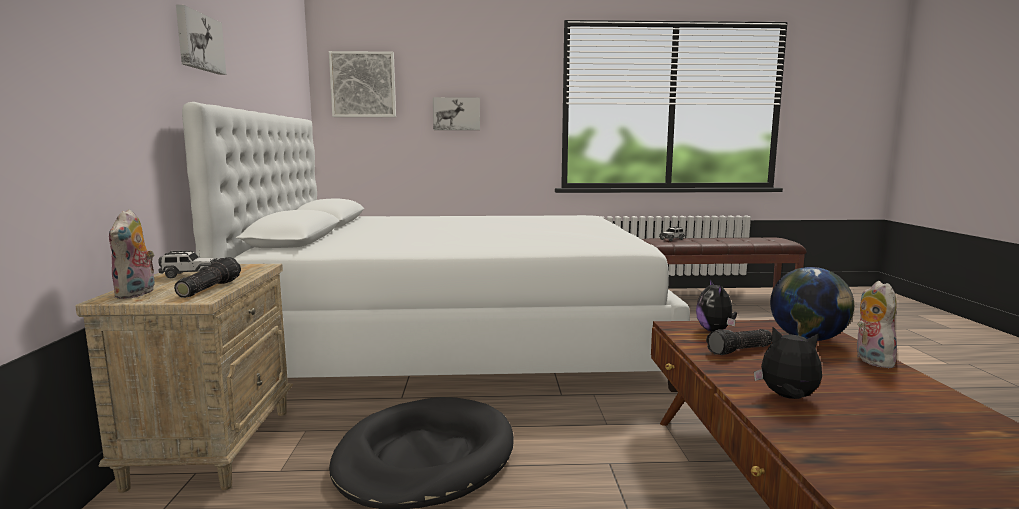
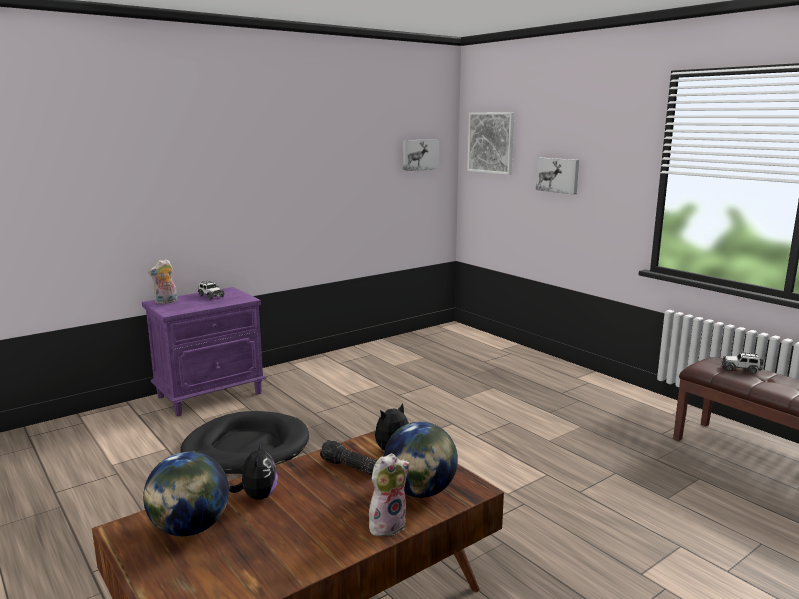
camera: 55 degrees right, 5 degrees up
(199, 42) = (277, 145): picture -> picture (419, 154)
(208, 288) = (187, 307): flashlight -> none
(212, 446) = (210, 395): beige nightstand -> purple nightstand
(457, 341) = (429, 394): white bed -> none
(863, 446) = (190, 528): none -> globe

